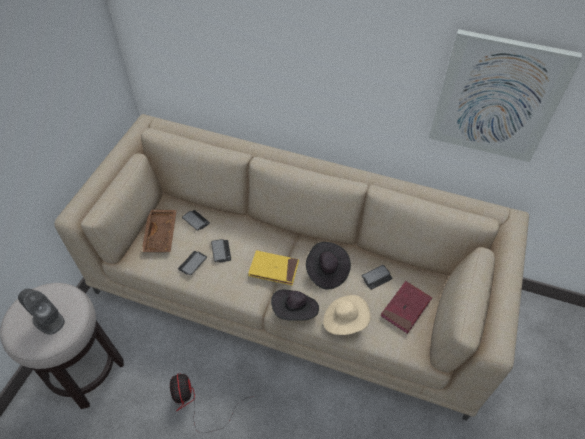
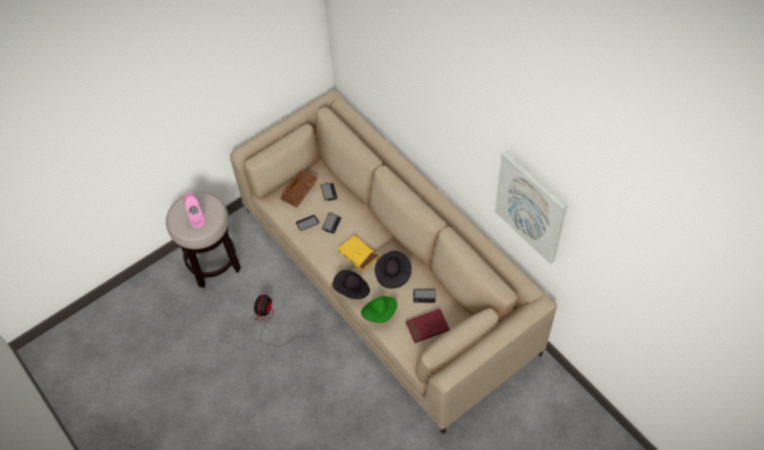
camera: 35 degrees right, 5 degrees up
(48, 320) = (196, 218): grey speaker -> pink speaker
(345, 320) = (380, 313): beige hat -> green hat

